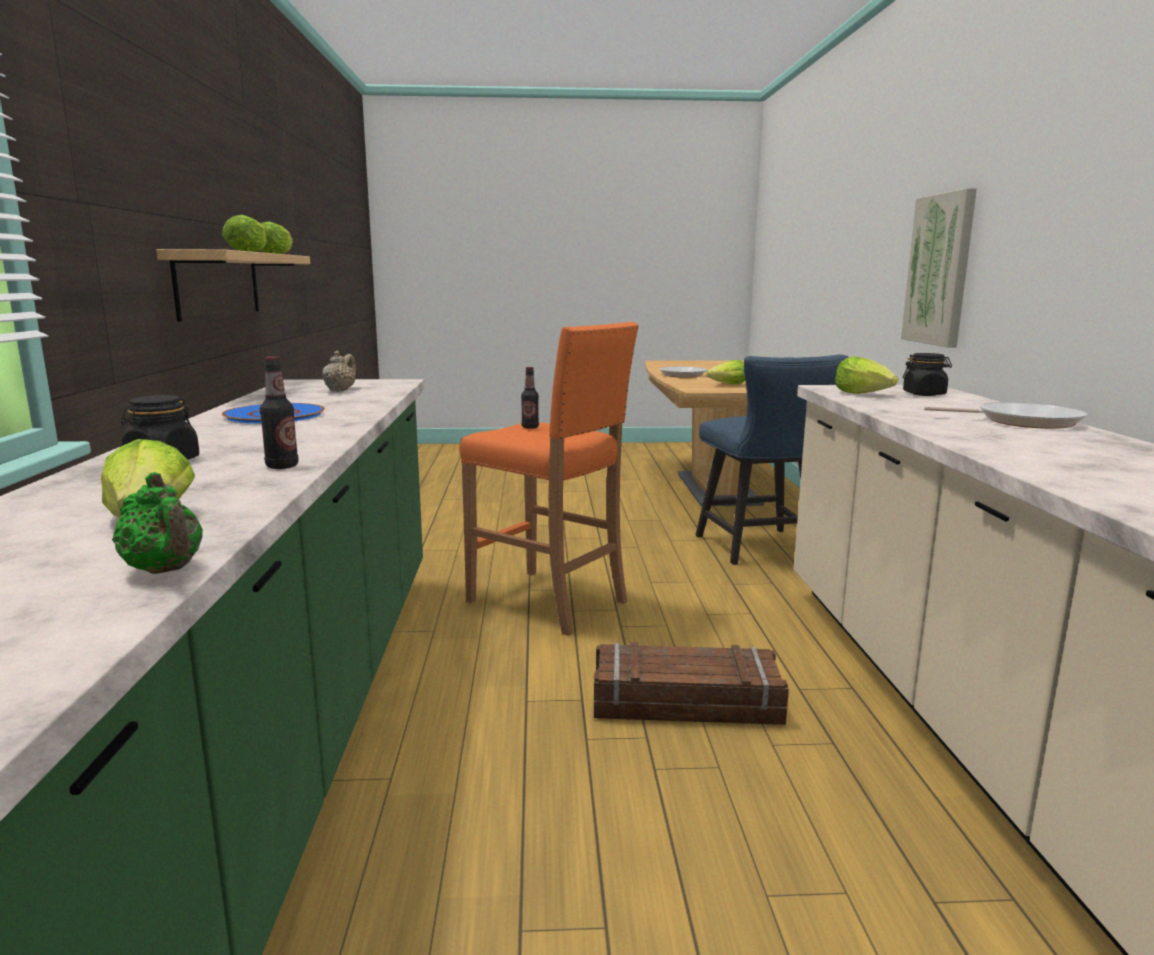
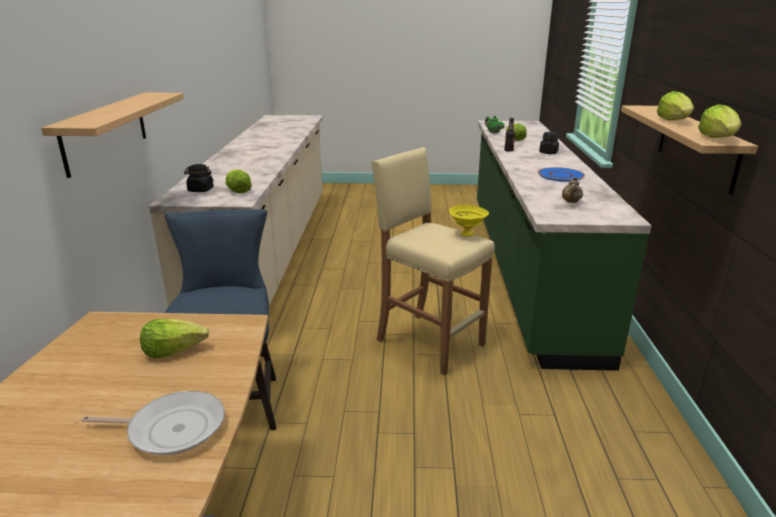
camera: 175 degrees left, 10 degrees up
(496, 435) = (467, 234): none -> yellow bowl
(530, 427) = (446, 244): bottle -> none
(548, 602) = (429, 342): orange stool -> beige stool
(686, 703) = (369, 282): crate -> none
(940, 270) = (105, 131): picture -> shelf
(1021, 421) = (224, 165): frying pan -> none

